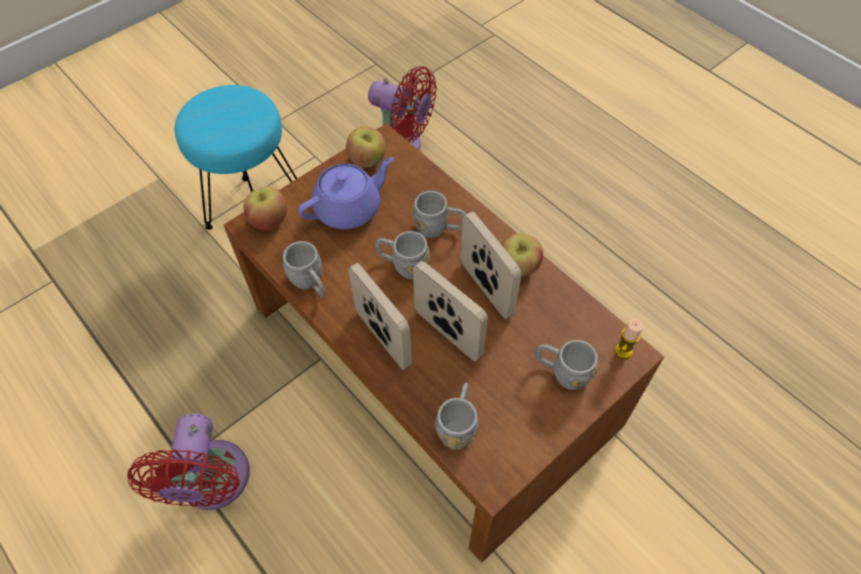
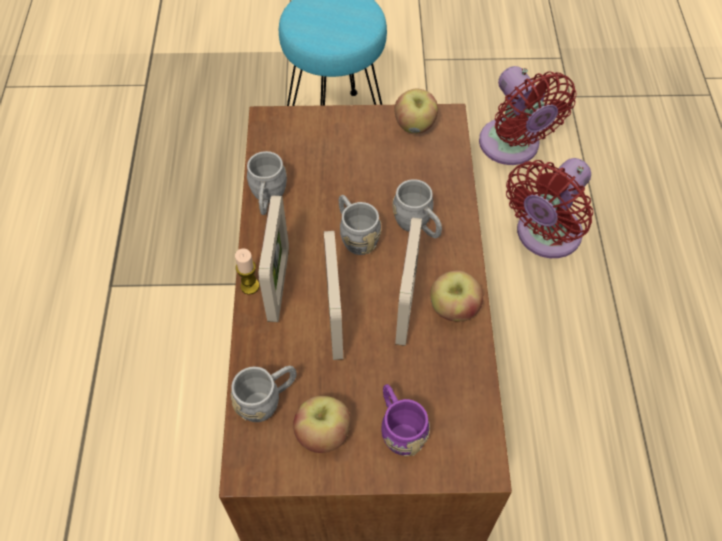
camera: 40 degrees right, 0 degrees up
(212, 483) = (113, 319): red fan -> red fan (544, 236)
(269, 220) = (286, 125): apple -> apple (323, 433)
(349, 208) = (359, 158): purple teapot -> none
(562, 372) = (399, 429): grey mug -> purple mug
(623, 351) = (476, 455): candle -> candle (250, 286)

